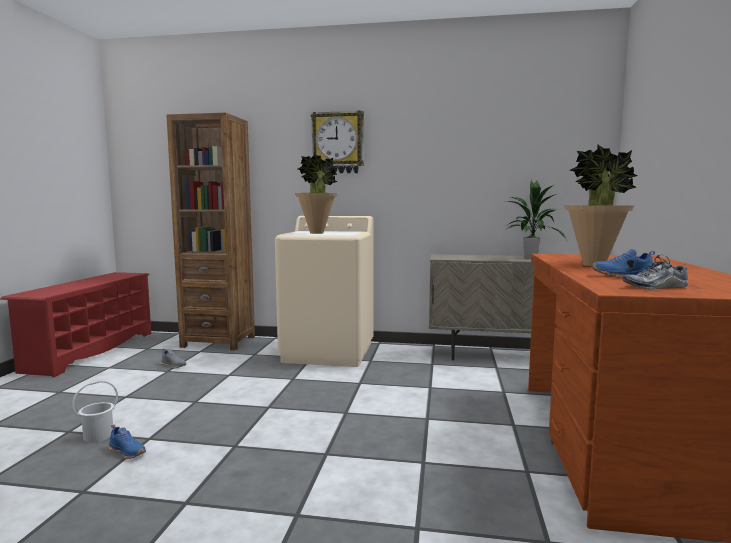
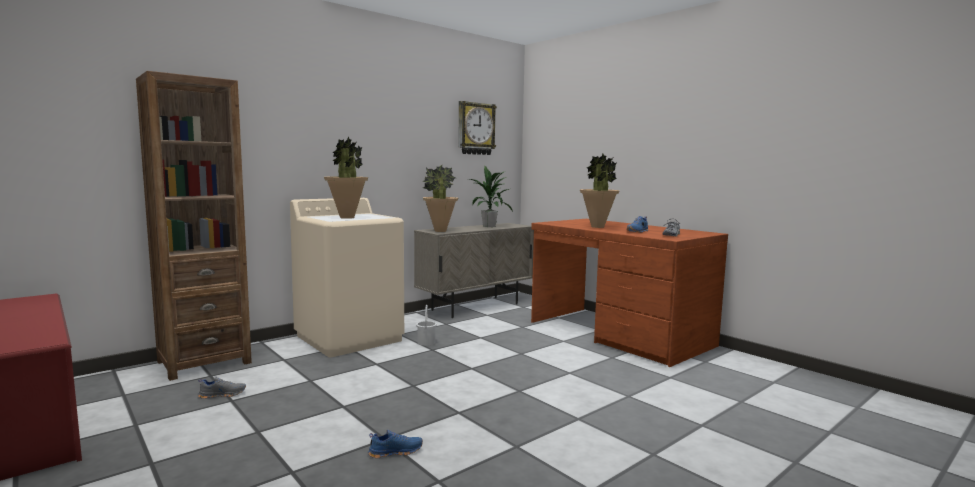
camera: 50 degrees left, 0 degrees up
(98, 435) = (333, 459): white bucket -> white bucket (426, 342)
(338, 143) = (326, 122): wall clock -> wall clock (475, 129)
(448, 257) = (440, 231): none -> potted plant

